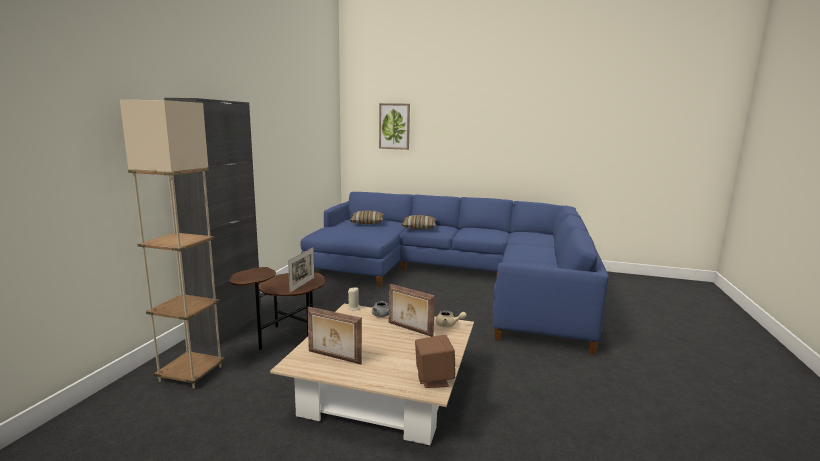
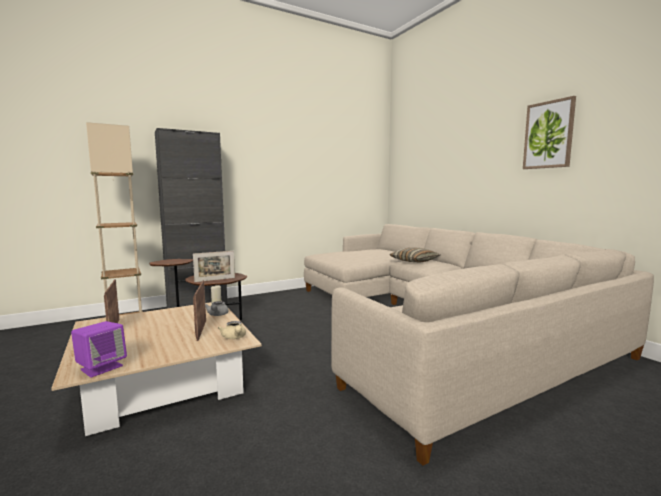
camera: 45 degrees right, 5 degrees down
(367, 223) = (374, 251): pillow -> none
(394, 126) = (426, 158): picture -> picture (548, 135)
(433, 379) = (101, 367): brown speaker -> purple speaker
(457, 277) = (433, 323): blue sofa -> beige sofa

